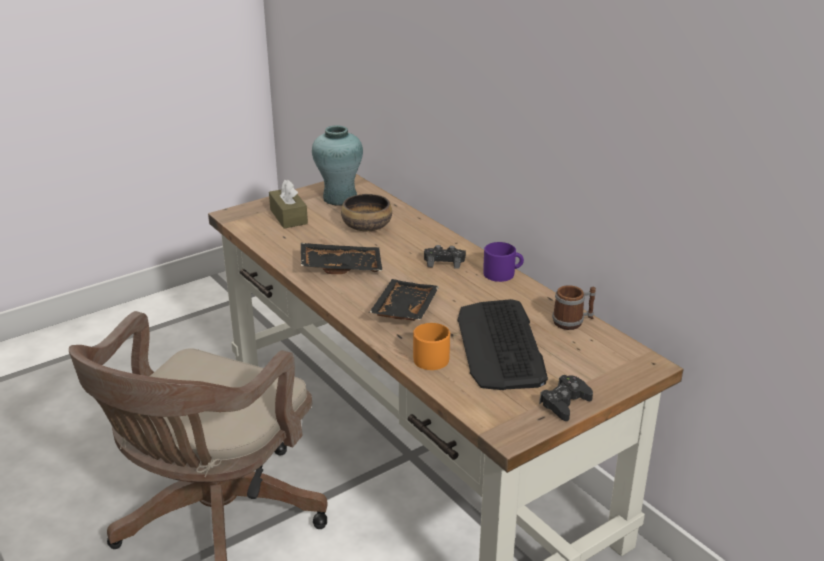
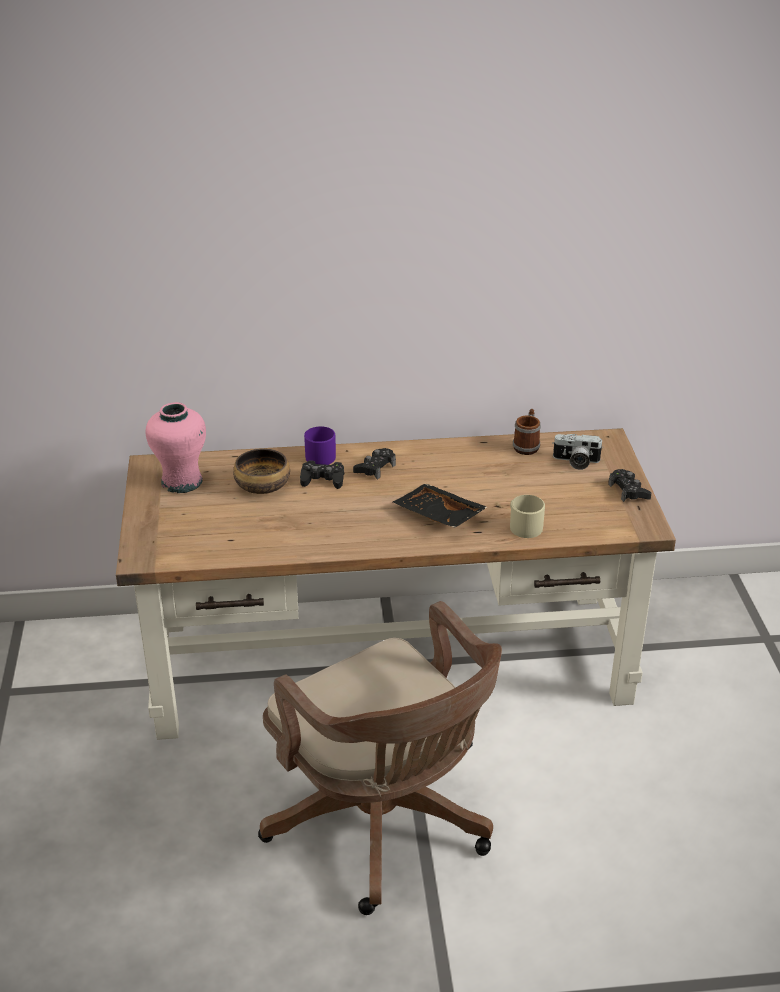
camera: 60 degrees left, 5 degrees up
(288, 217) = (188, 524): brown tissue box -> none
(340, 198) = (182, 482): turquoise vase -> pink vase
(341, 266) = (328, 524): black tray -> none
(402, 245) = (322, 479): none -> black game controller
(433, 357) = (523, 526): orange mug -> beige mug
(500, 345) = (532, 489): keyboard -> none
(503, 273) = (424, 448): purple mug -> purple mug (322, 455)
(579, 356) = (576, 462): none -> camera

